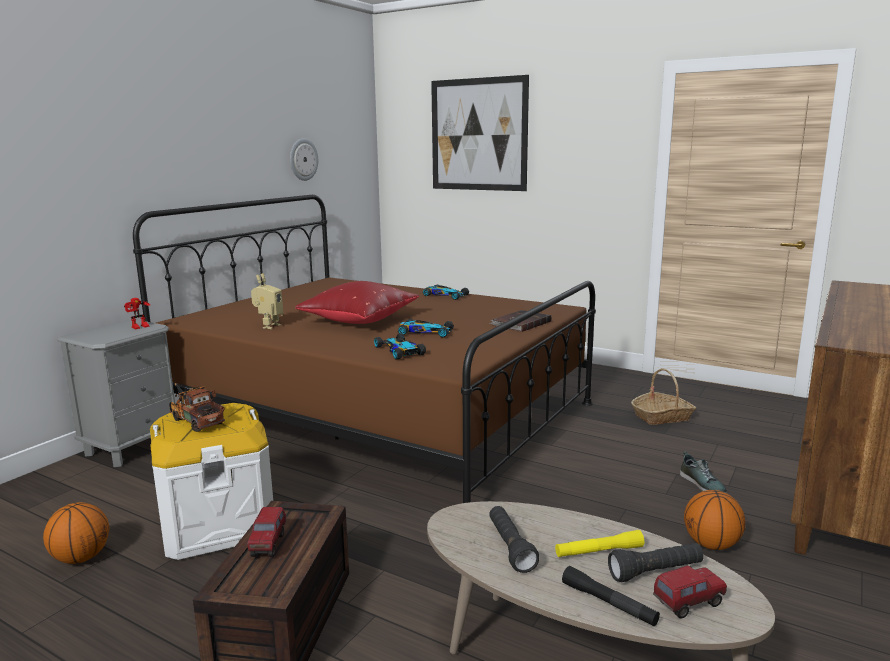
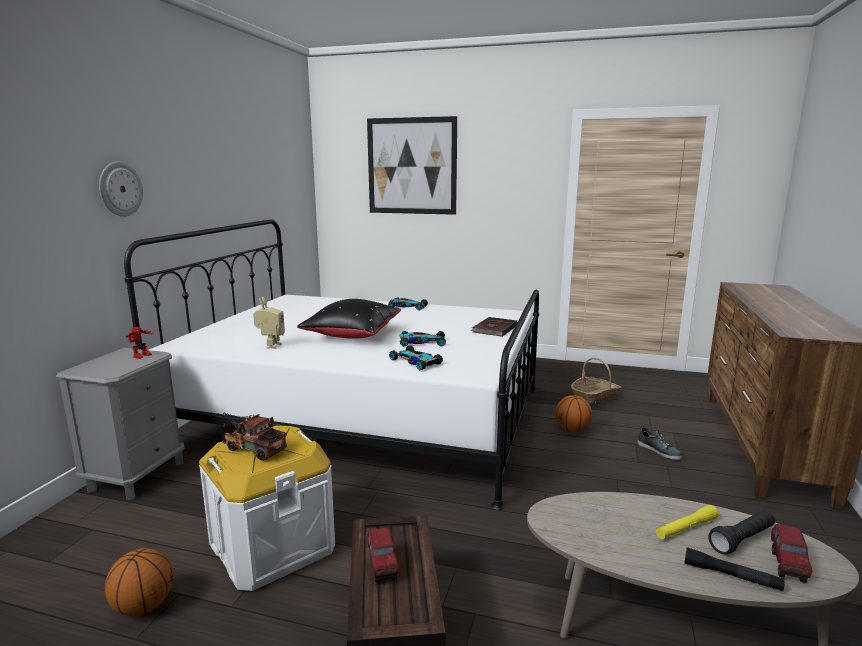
camera: 15 degrees left, 0 degrees up
(303, 159) = (260, 187): wall clock -> wall clock (120, 189)
(358, 321) = (352, 335): red pillow -> black pillow
(380, 414) = (365, 416): brown bed -> white bed
(510, 548) = (615, 536): black flashlight -> none
(688, 604) = (787, 565): toy truck -> toy truck turned 150 degrees clockwise
(711, 545) = (697, 501): basketball -> basketball (572, 430)

